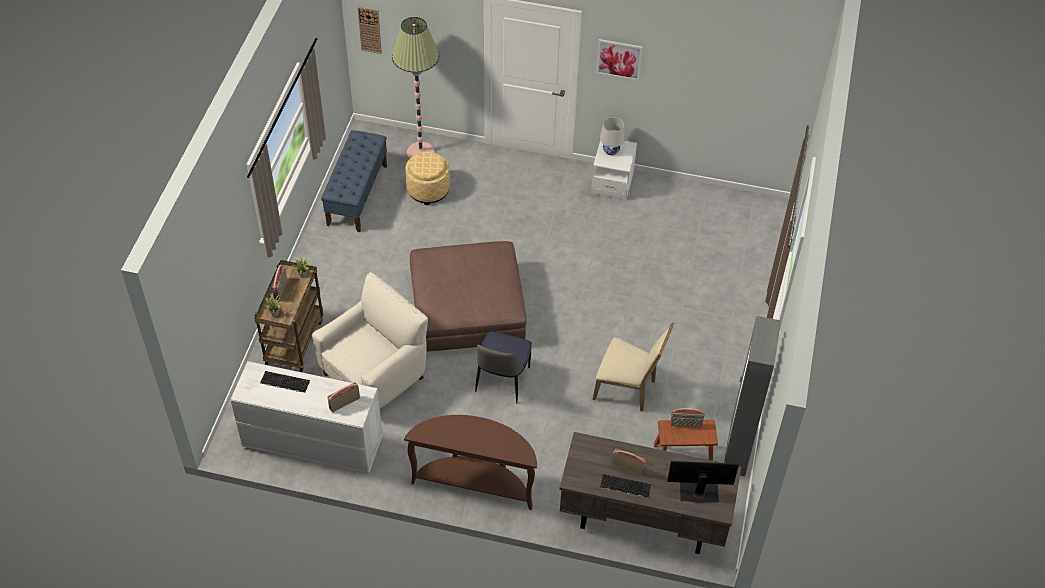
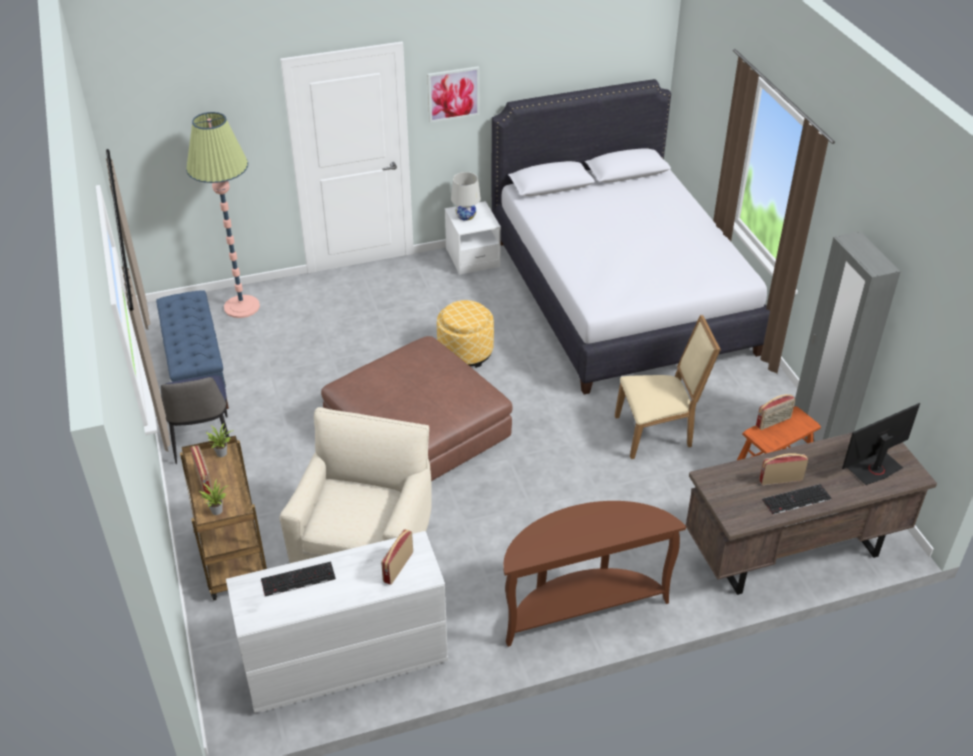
camera: 30 degrees left, 10 degrees down
(370, 30) = (139, 163): wall clock -> none
(428, 190) = (278, 337): ottoman -> ottoman (465, 352)
(502, 381) = (519, 486): chair -> chair (202, 442)
(697, 265) = (620, 295): none -> white bed

